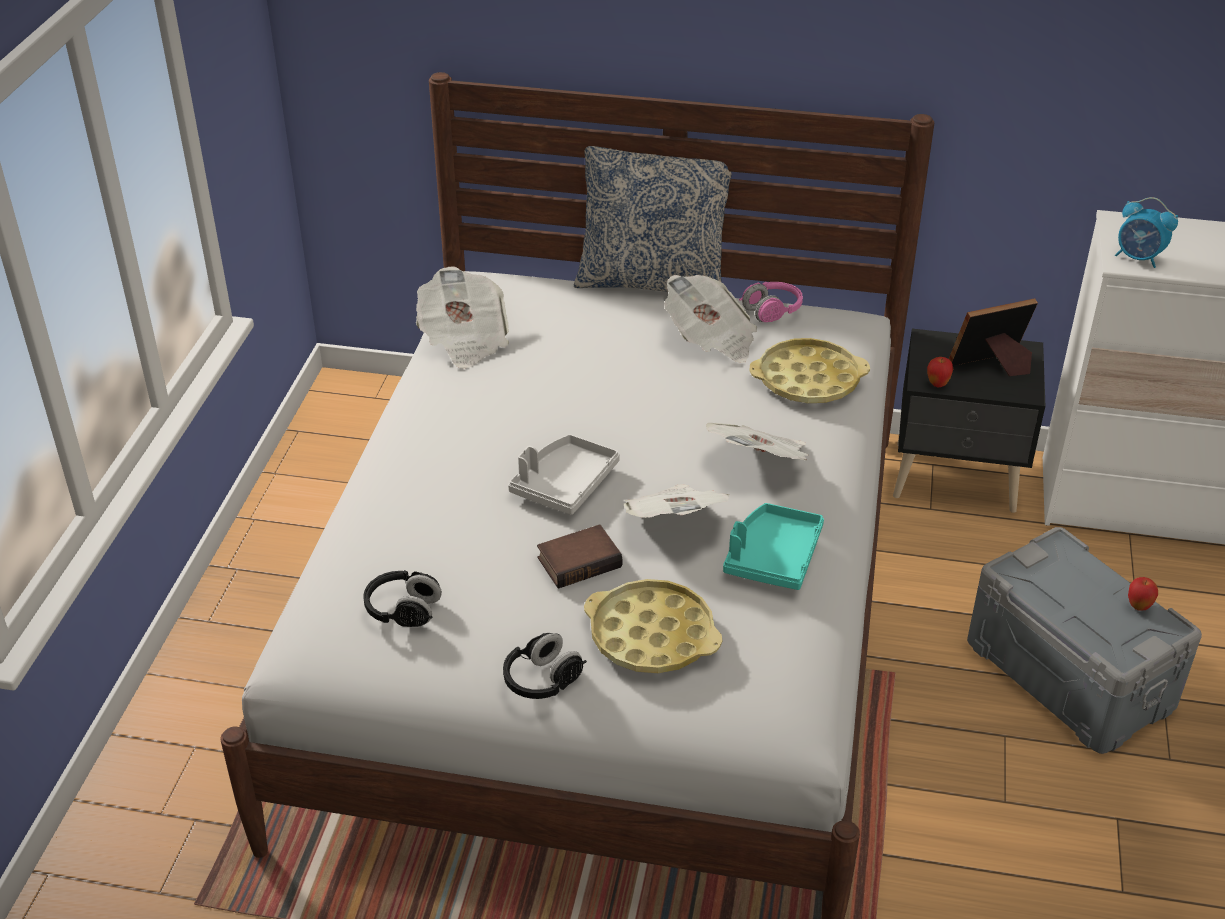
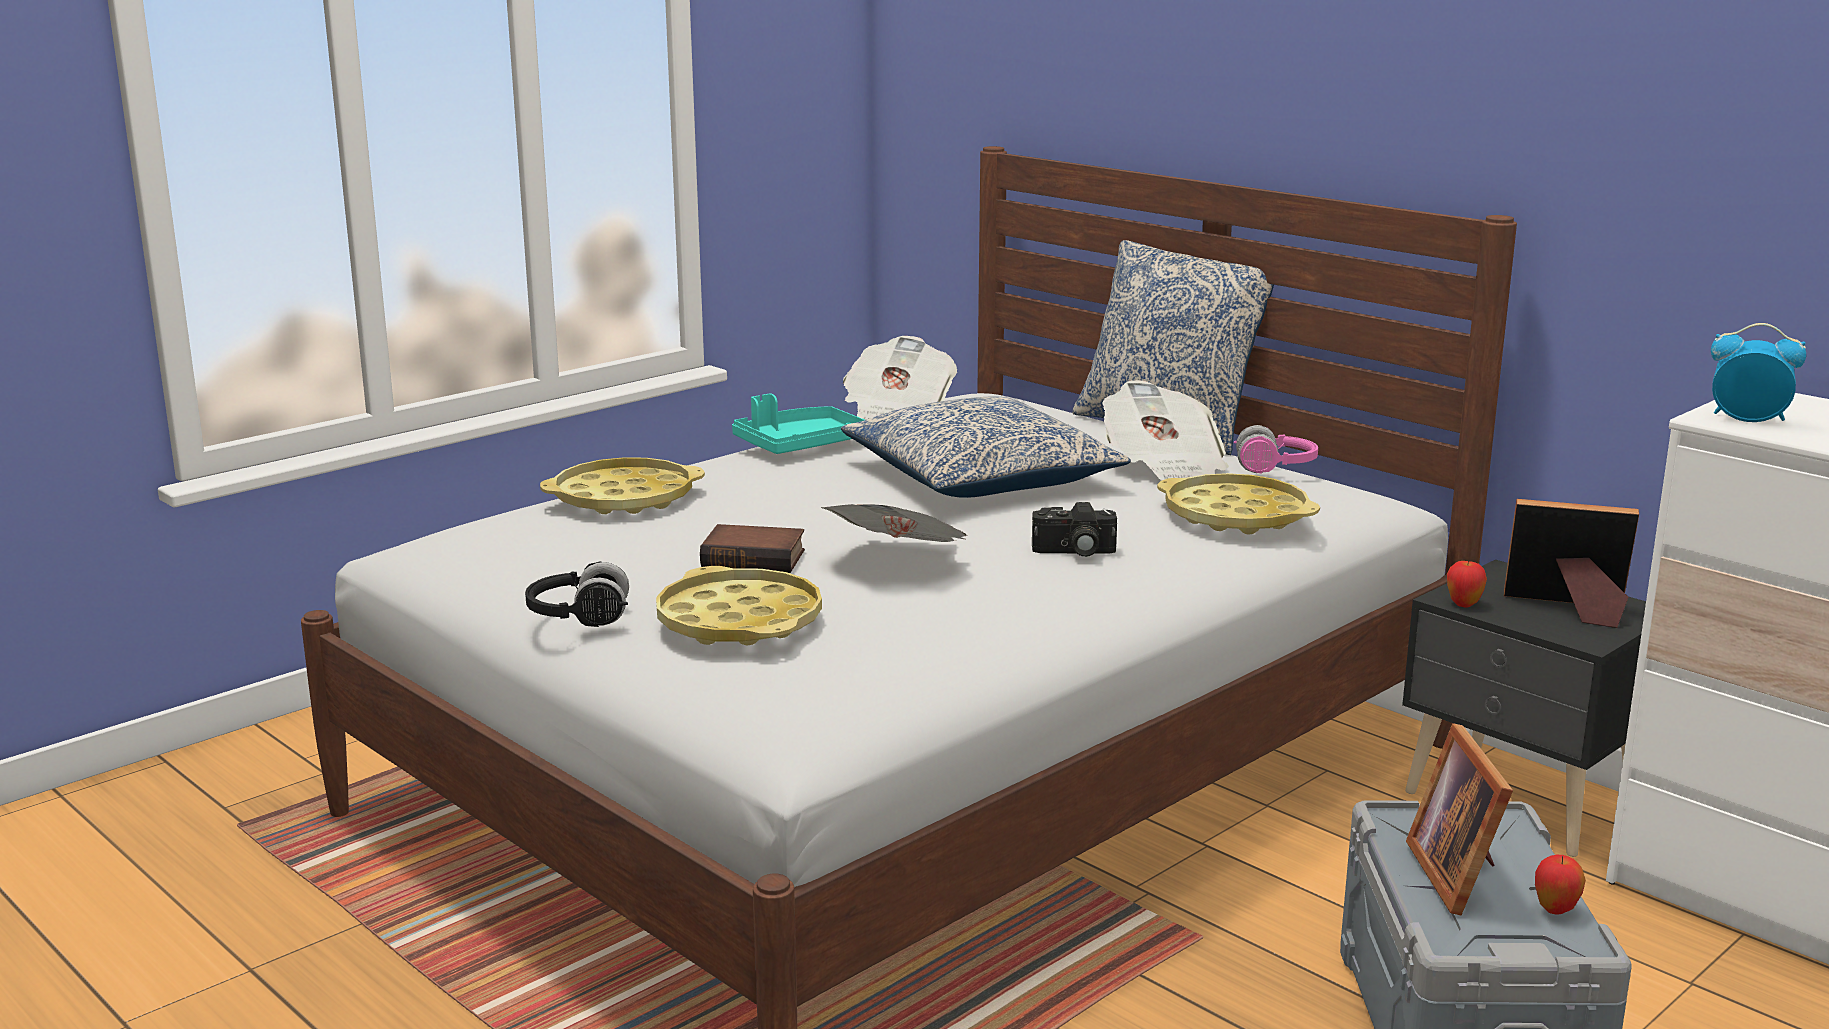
camera: 35 degrees right, 20 degrees down
(400, 529) = (623, 498): none -> yellow tray
(403, 611) = (535, 542): black headphones -> none
(564, 484) = (830, 512): grey tray -> none
(612, 399) = (980, 477): none -> pillow
(760, 463) = (1074, 552): newspaper -> camera
(772, 557) = (970, 611): turquoise tray -> turquoise tray (799, 445)
(1076, 601) = (1459, 874): none -> picture frame
(1138, 258) = (1747, 420): alarm clock -> alarm clock turned 135 degrees clockwise

